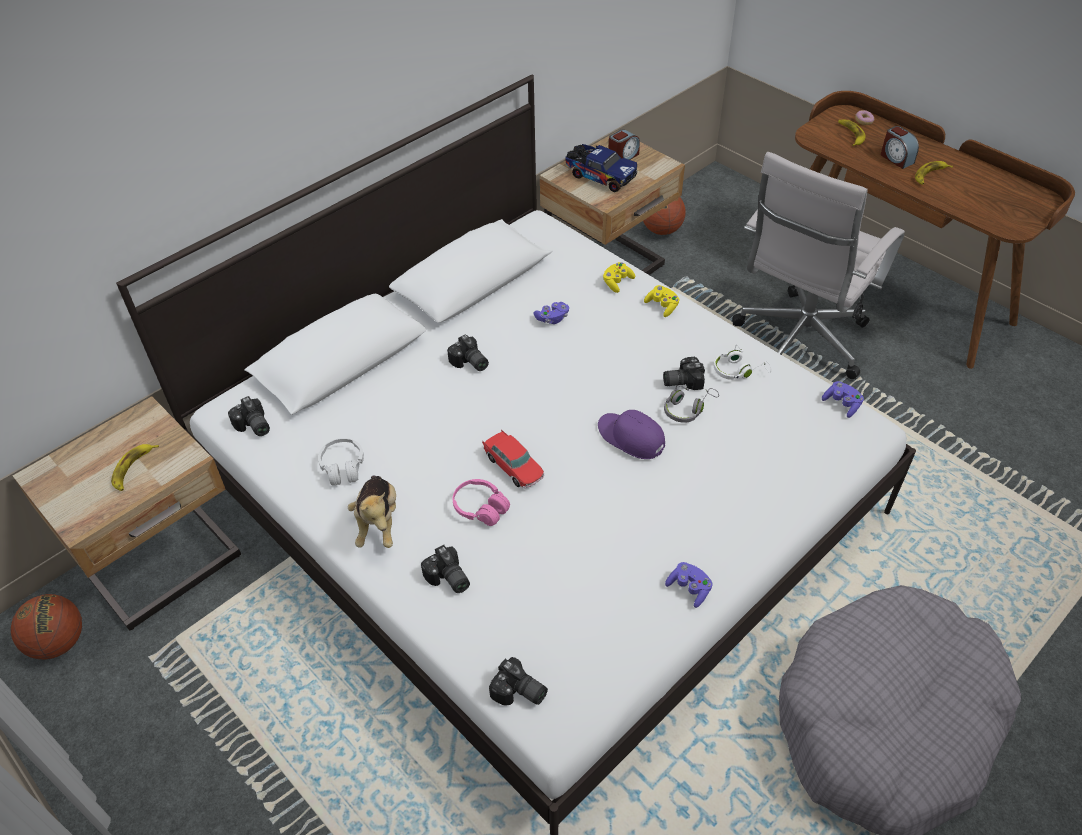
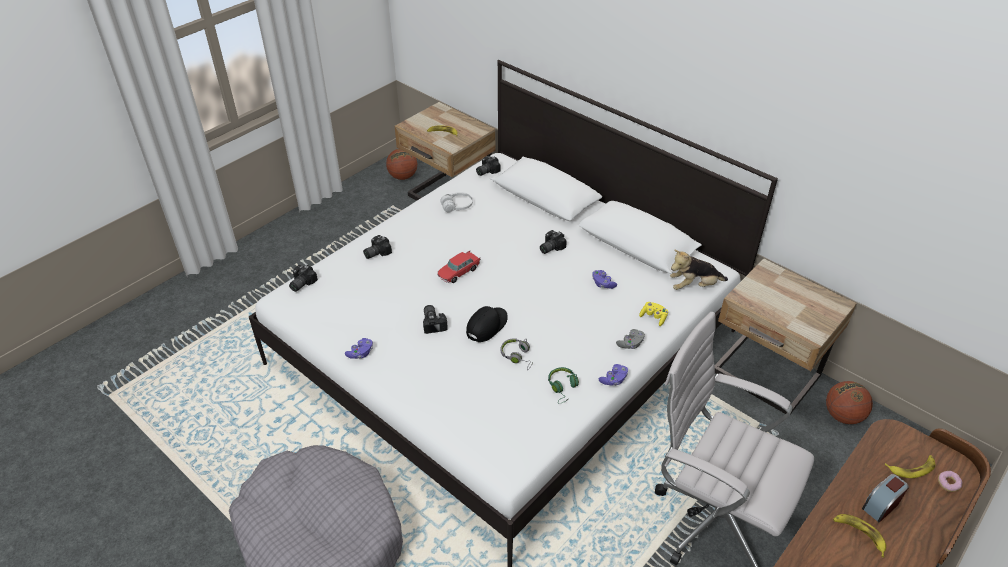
camera: 85 degrees right, 5 degrees down
(378, 522) = (417, 224): plush toy -> plush toy (694, 286)
(480, 508) = (426, 261): pink headphones -> none
(599, 176) = (776, 292): toy truck -> none
(622, 157) = (812, 306): alarm clock -> none
(631, 438) = (487, 326): purple cap -> black cap
(662, 306) = (630, 344): yellow game controller -> grey game controller
(681, 380) = (547, 353): camera -> camera (434, 322)
(738, 370) = (563, 387): white headphones -> green headphones
(842, 404) = (532, 452): purple game controller -> purple game controller (613, 380)

